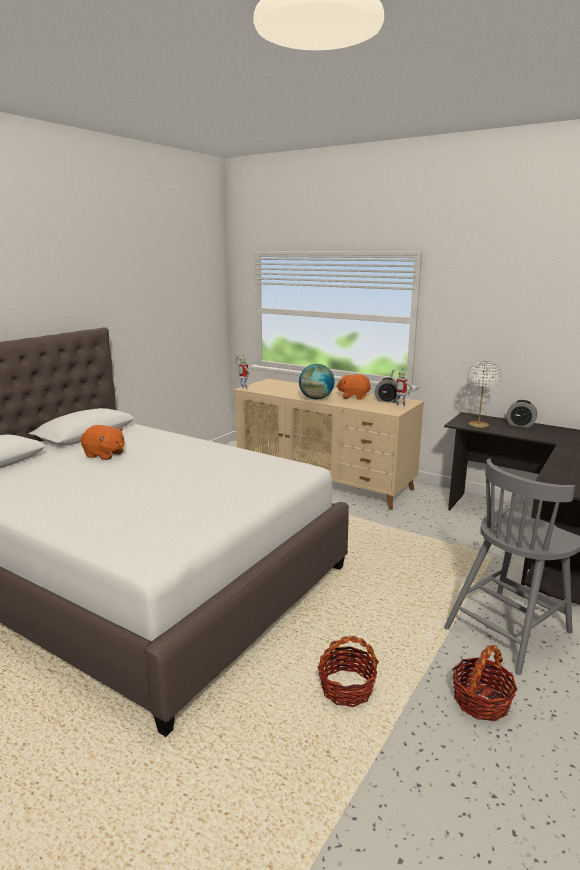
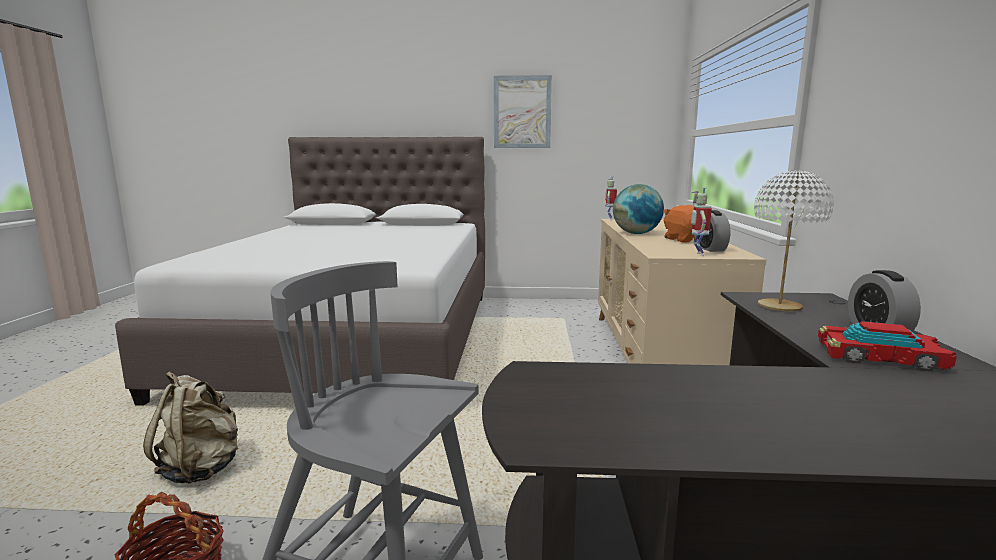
camera: 60 degrees right, 5 degrees down
(104, 455) = (381, 231): orange plush toy -> none
(128, 297) = (522, 112): none -> picture
(346, 688) = (202, 469): basket -> beige backpack
(550, 435) = (880, 358): none -> toy car

